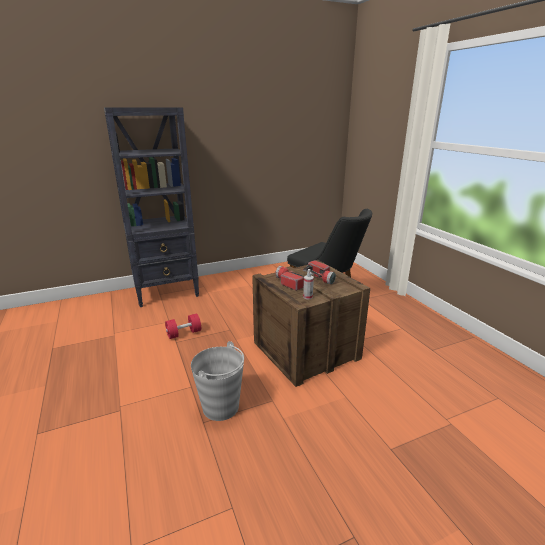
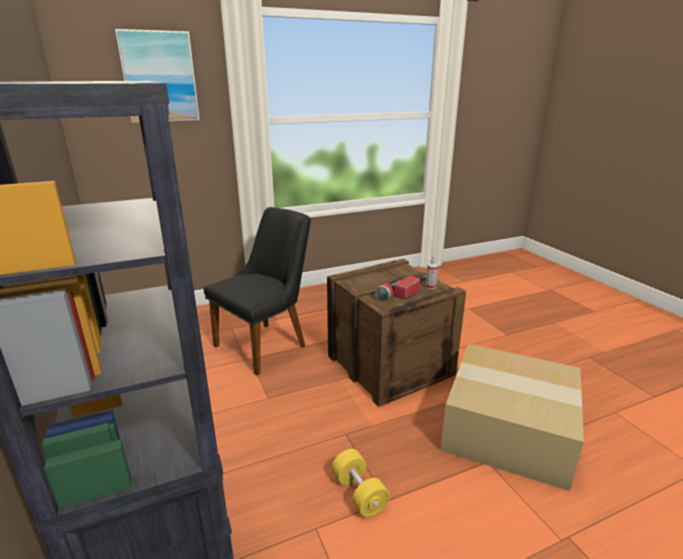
camera: 90 degrees left, 0 degrees up
(184, 333) = (359, 493): red dumbbell -> yellow dumbbell
(221, 407) = (510, 429): grey bucket -> cardboard box
(320, 278) = (379, 279): flashlight -> none
(386, 106) = (159, 77): none -> picture

